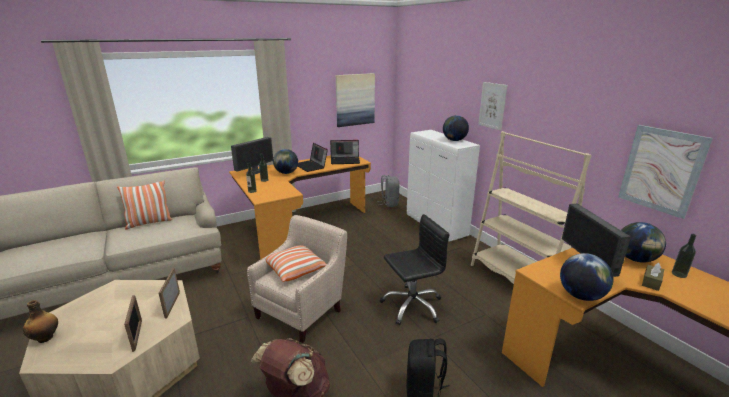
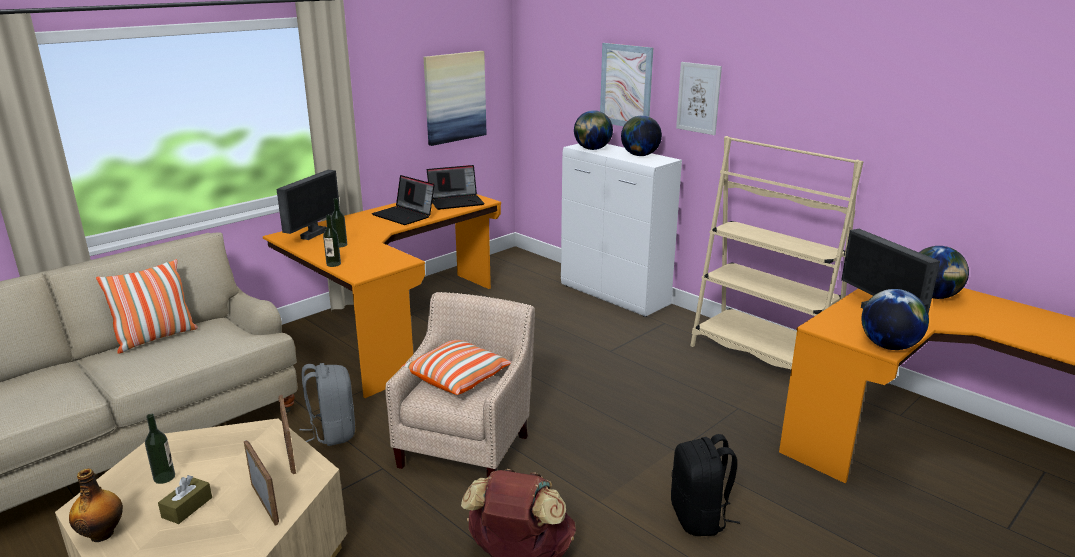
camera: 15 degrees left, 0 degrees up
(286, 173) = (370, 230): globe -> globe (592, 149)
(389, 203) = (523, 270): grey backpack -> grey backpack (332, 432)
(412, 306) = (631, 413): black office chair -> none
(651, 282) = (960, 320): brown tissue box -> brown tissue box (187, 507)
(661, 170) = (950, 175): picture -> picture (626, 86)
(679, 274) = (987, 307): bottle -> bottle (164, 477)

